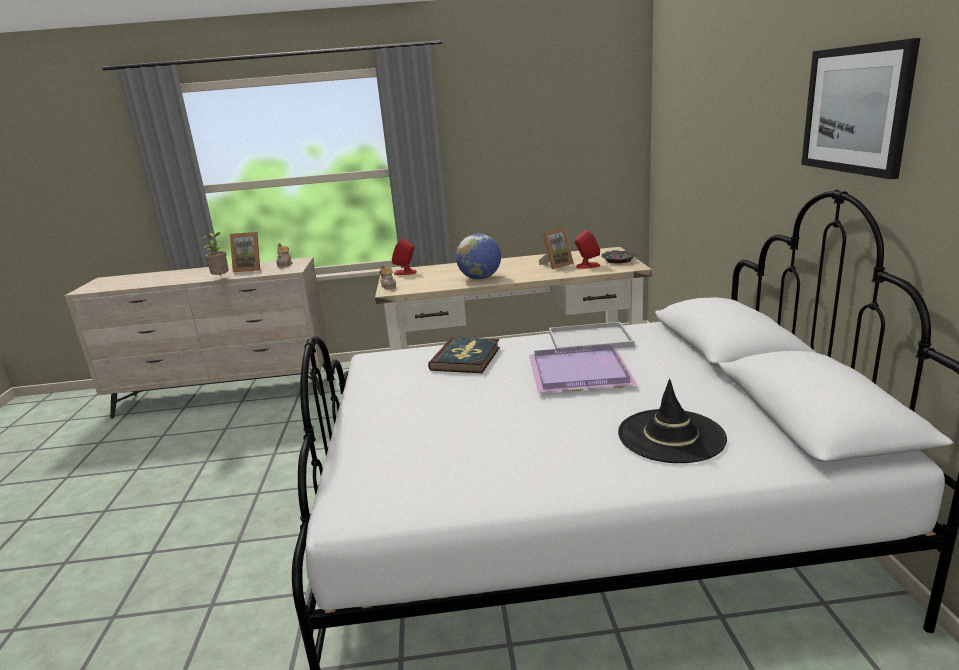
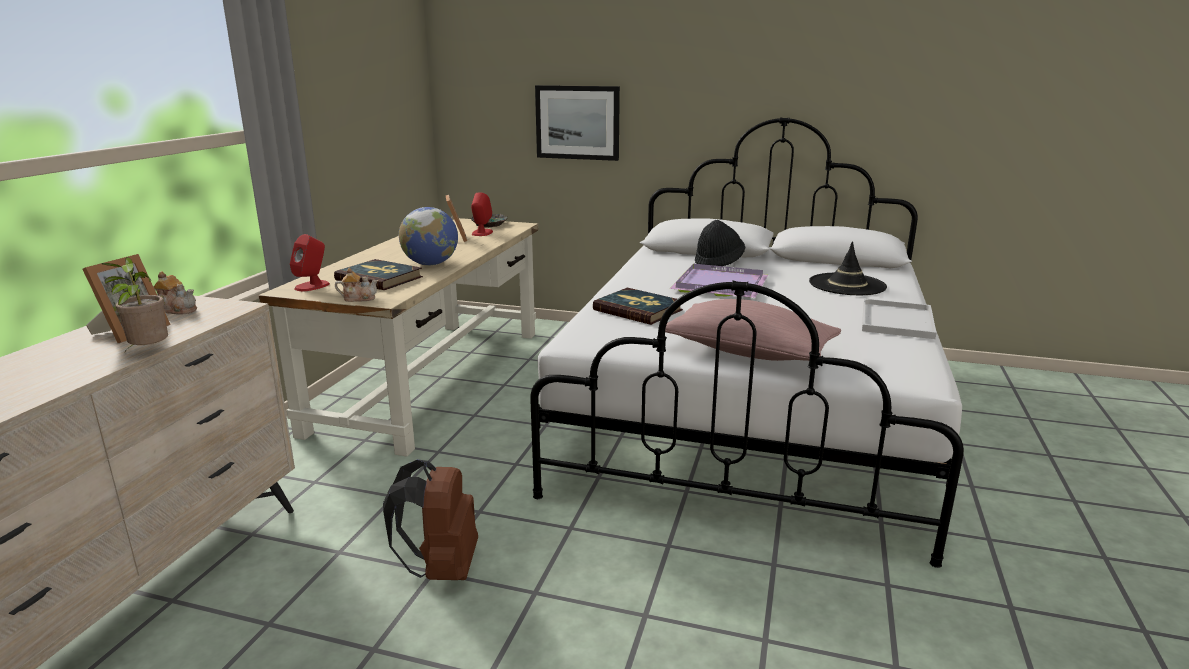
camera: 70 degrees left, 0 degrees up
(277, 455) = (441, 568): none -> brown backpack
(384, 418) = (748, 352): none -> pink pillow
(434, 278) = (379, 278): none -> book
(591, 339) = (652, 271): white tray -> white tray (895, 320)
(668, 357) = (718, 262): none -> black hat
(856, 109) = (783, 64): picture -> picture (577, 122)

